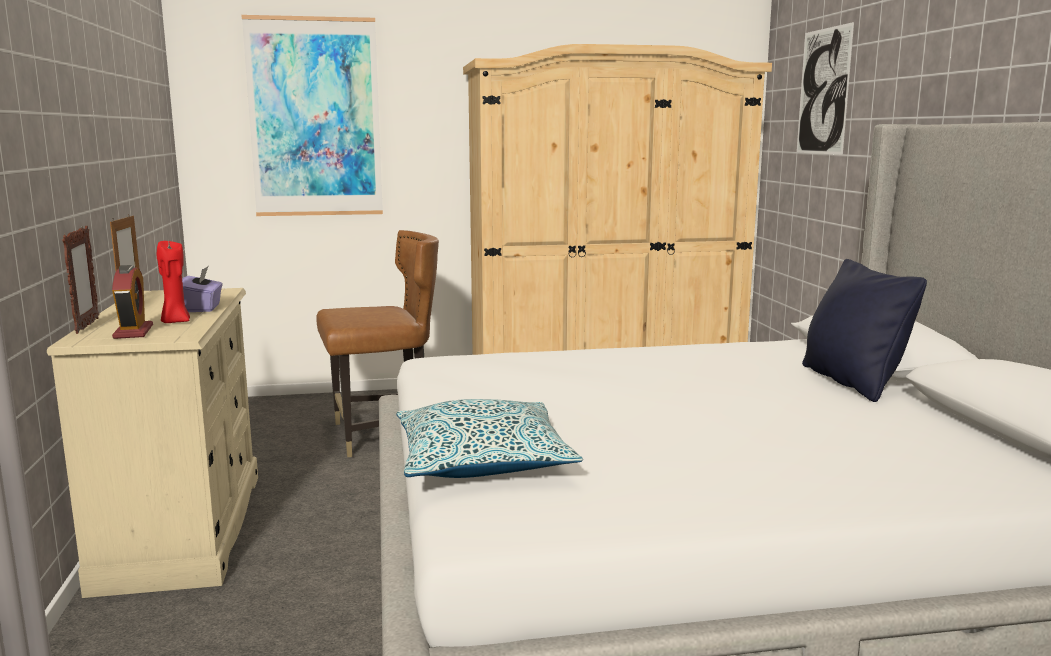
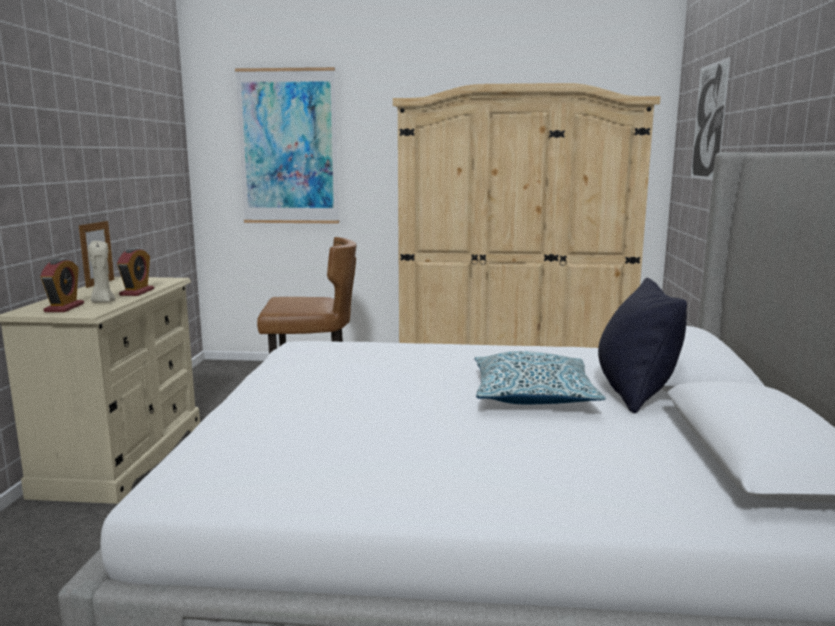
camera: 15 degrees right, 0 degrees up
(87, 326) = (43, 301): picture frame -> none
(175, 322) = (102, 301): red candle -> beige candle
(203, 308) = (137, 292): purple tissue box -> alarm clock
(482, 461) = (237, 431): pillow -> pillow (533, 395)

